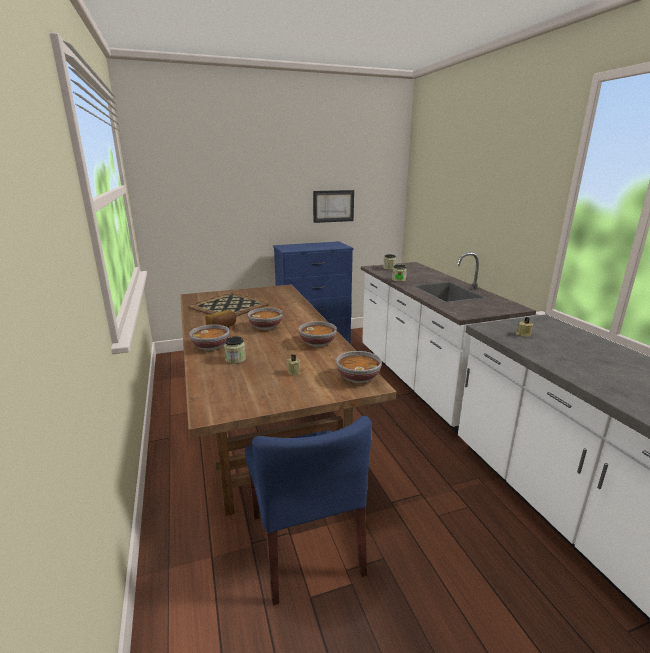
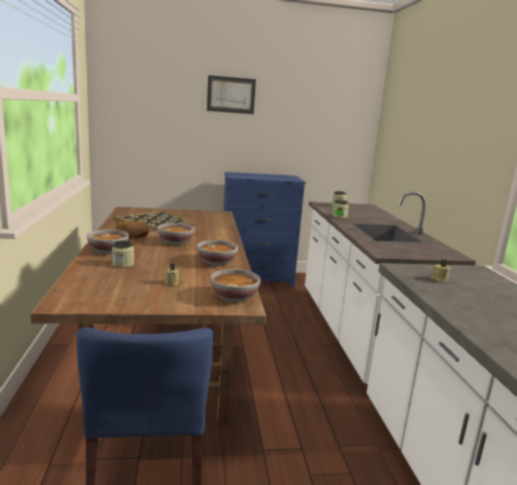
camera: 10 degrees right, 5 degrees down
(333, 206) = (294, 138): picture -> picture (231, 95)

